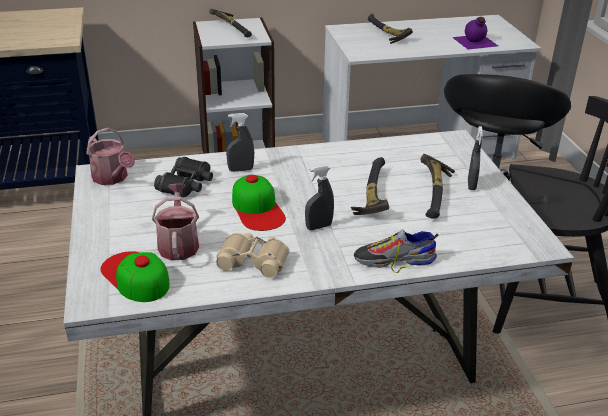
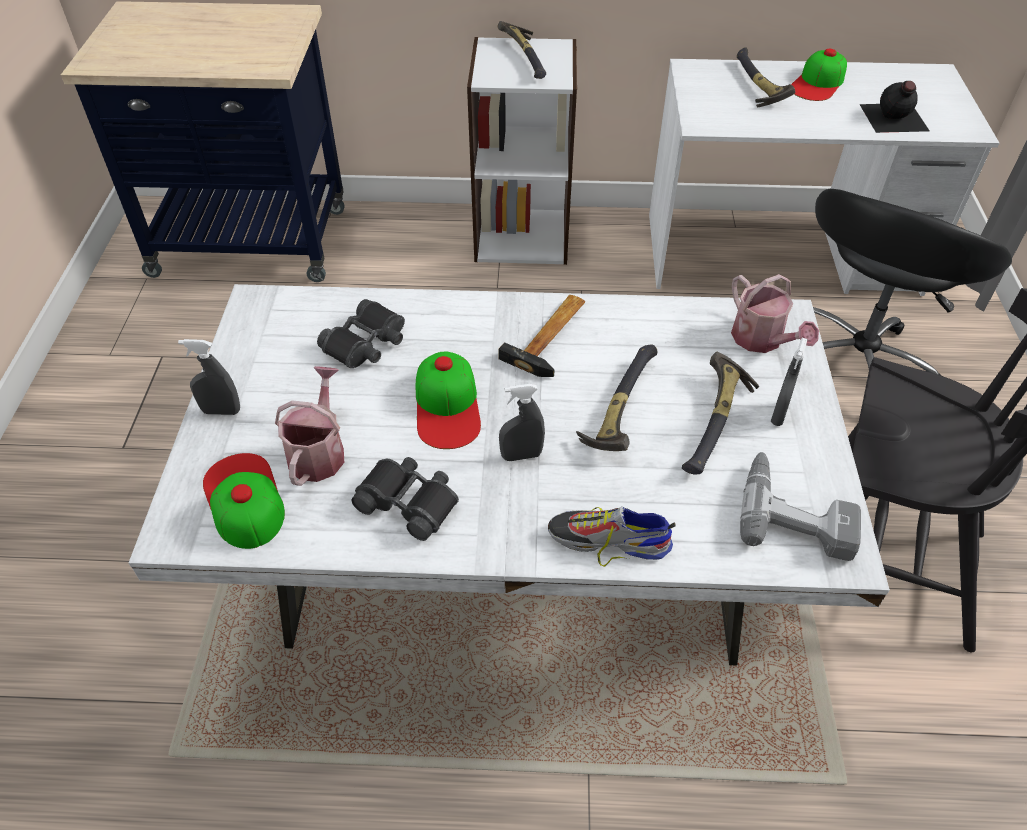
camera: 15 degrees right, 15 degrees up
(112, 178) = (273, 315): watering can -> watering can (762, 340)
(241, 170) = (449, 328): grey spray bottle -> grey spray bottle (221, 411)
(253, 260) = (409, 502): beige binoculars -> black binoculars
(312, 165) = (552, 336): none -> hammer
(422, 29) = (818, 83): none -> cap
(474, 41) = (893, 118): purple bottle -> black bottle
(503, 230) = (795, 513): none -> power drill

